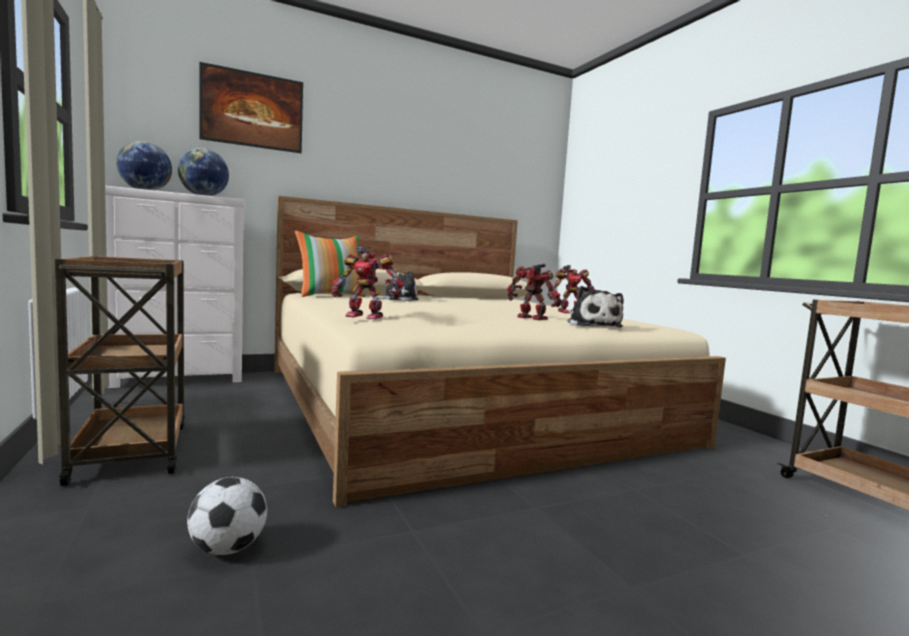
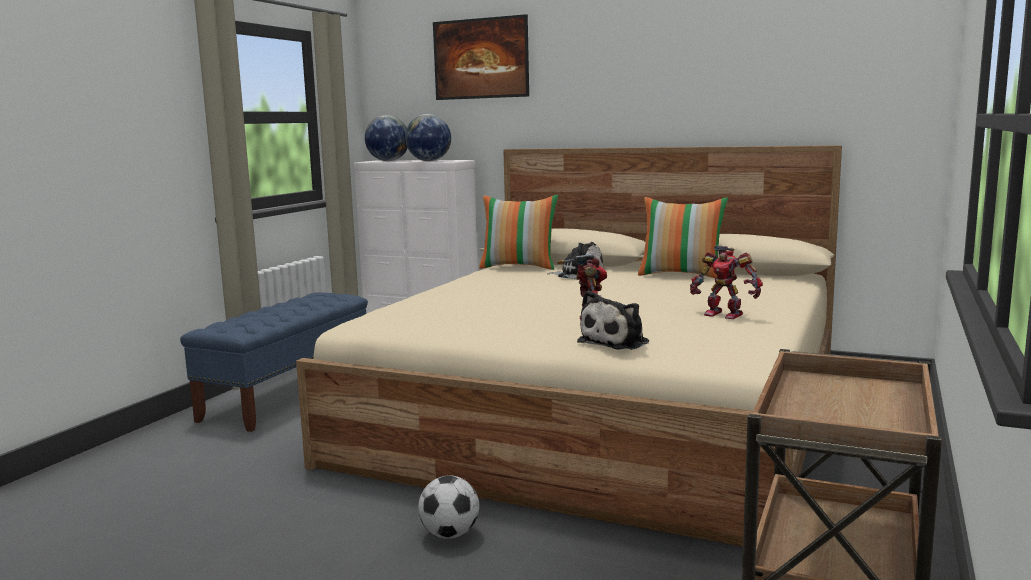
camera: 50 degrees right, 5 degrees up
(131, 451) = (288, 395): brown cart -> blue bench
(228, 549) = (217, 469): football -> football (450, 534)
(365, 316) = (385, 308): toy robot -> none
(457, 298) = (681, 275): none -> pillow

